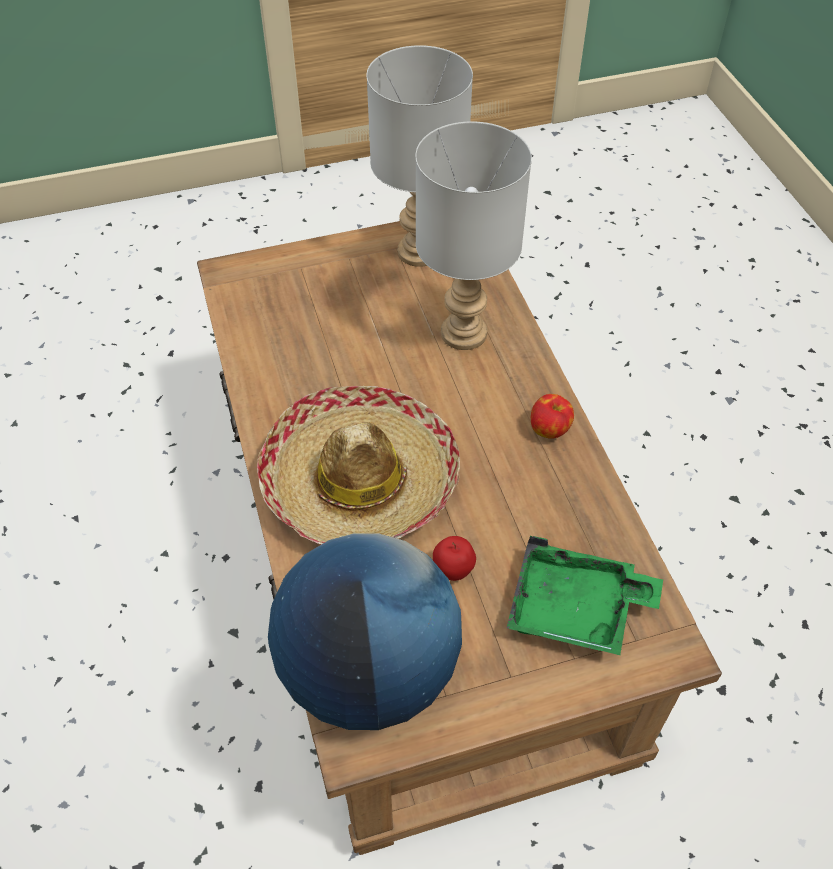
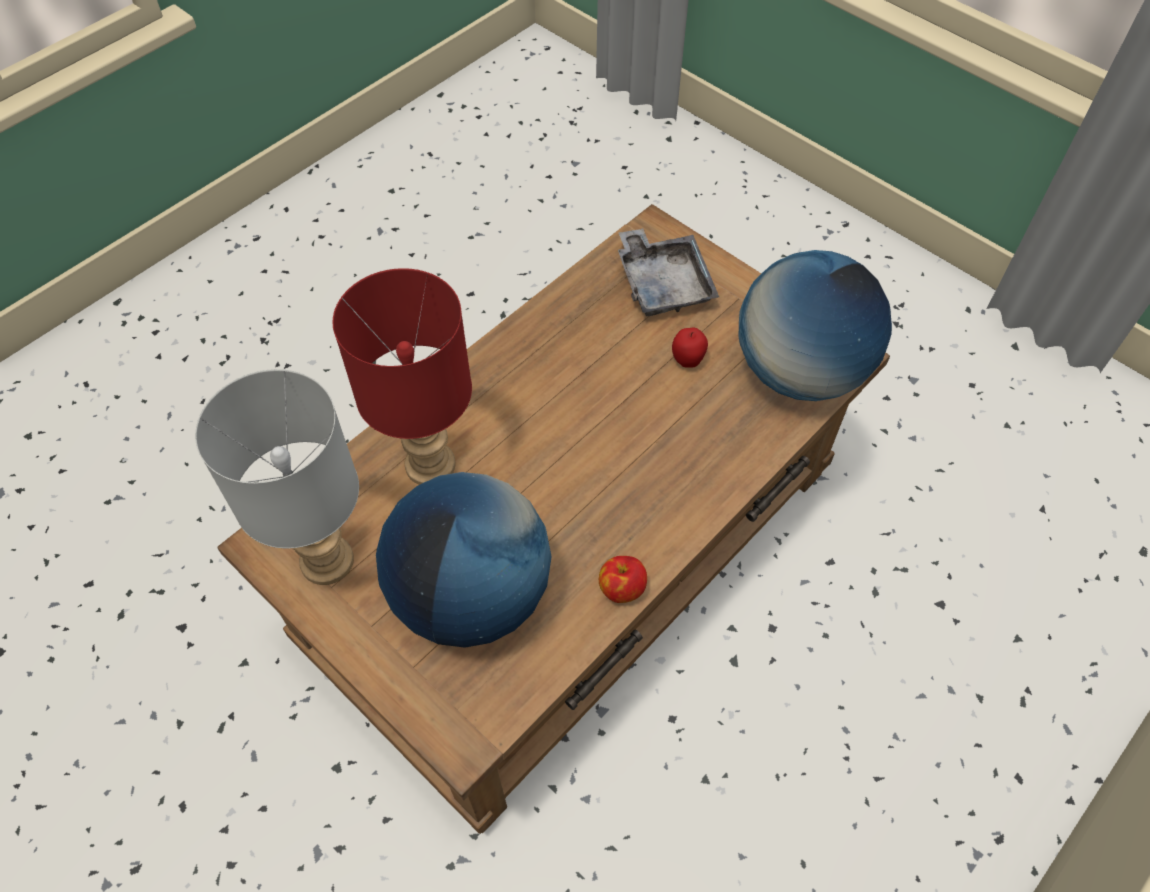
camera: 120 degrees left, 5 degrees up
(328, 314) = (471, 595): none -> globe
(360, 481) = (652, 459): hat -> none
(465, 333) = (429, 463): grey table lamp -> red table lamp
(549, 430) = (509, 357): apple -> apple (621, 589)
(575, 609) = (663, 283): green tray -> grey tray

